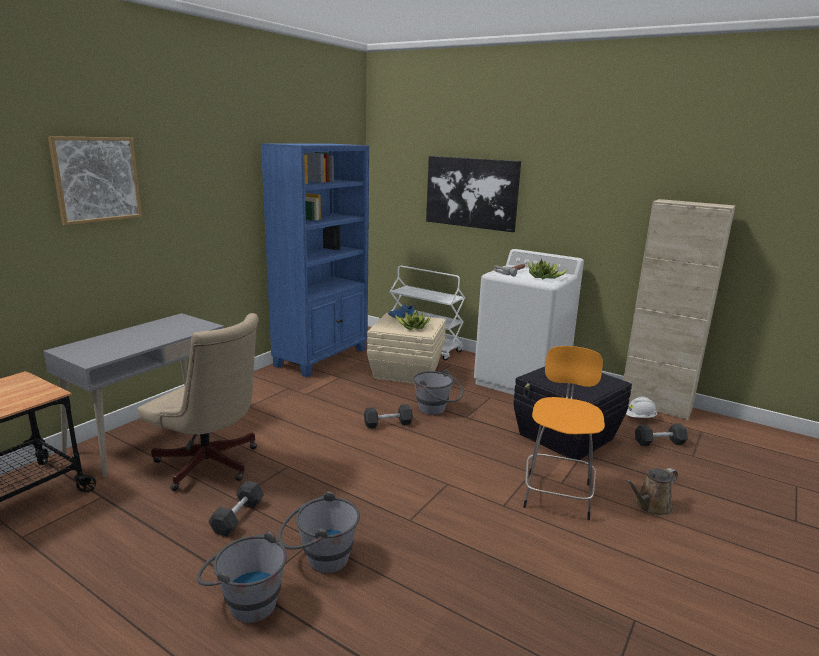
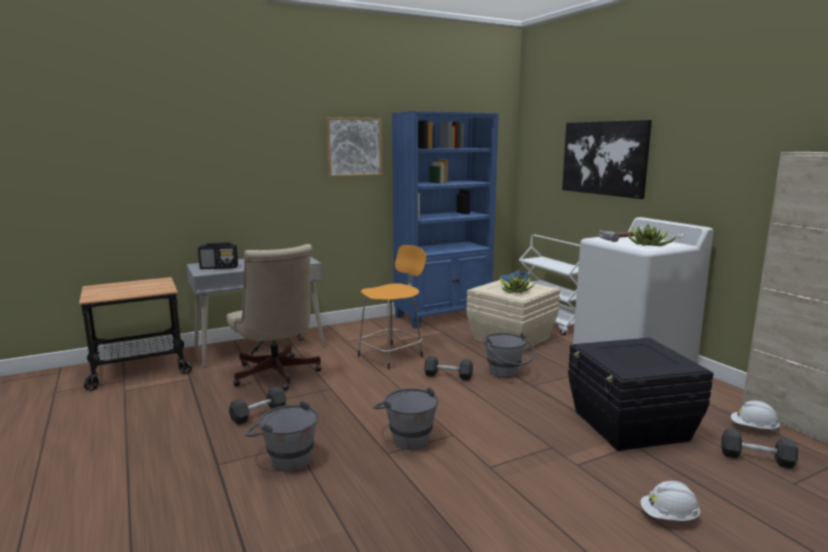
camera: 30 degrees right, 5 degrees down
(96, 179) = (240, 138): picture -> picture (354, 147)
(103, 350) = (219, 267): none -> radio
(245, 602) = (204, 470): grey bucket -> grey bucket (406, 437)
(557, 493) = (561, 473): orange stool -> orange stool (392, 355)
(651, 507) = (669, 517): brown watering can -> white hard hat

